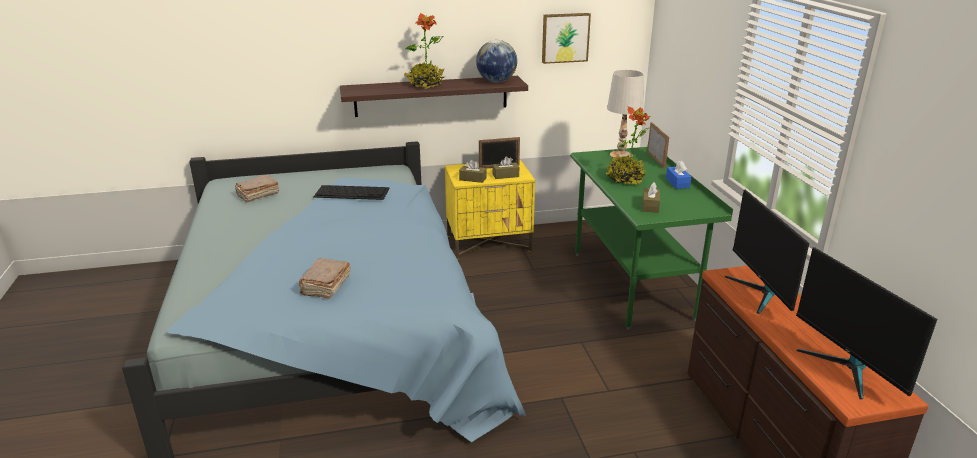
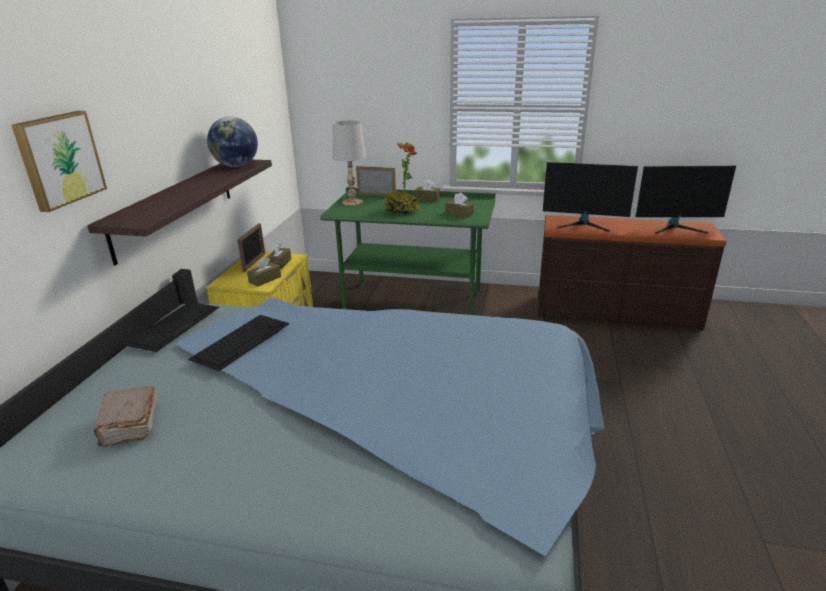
camera: 65 degrees left, 0 degrees up
(325, 286) = (484, 391): brown book -> none
(364, 169) = (174, 324): none -> keyboard
(425, 85) = (186, 189): potted plant -> none
(565, 37) = (248, 109): picture -> picture (59, 159)
(677, 183) = (427, 199): blue tissue box -> brown tissue box

